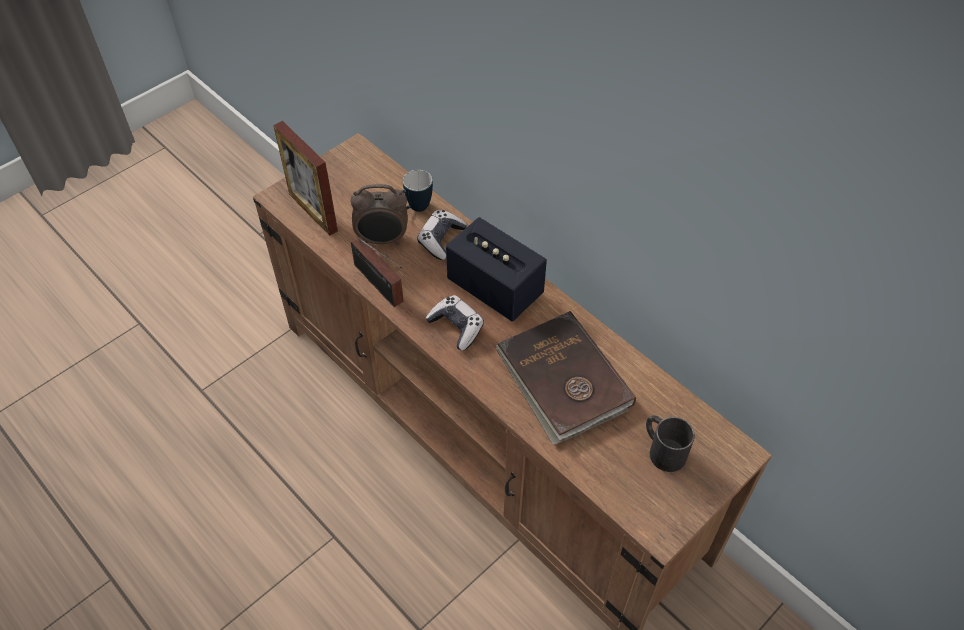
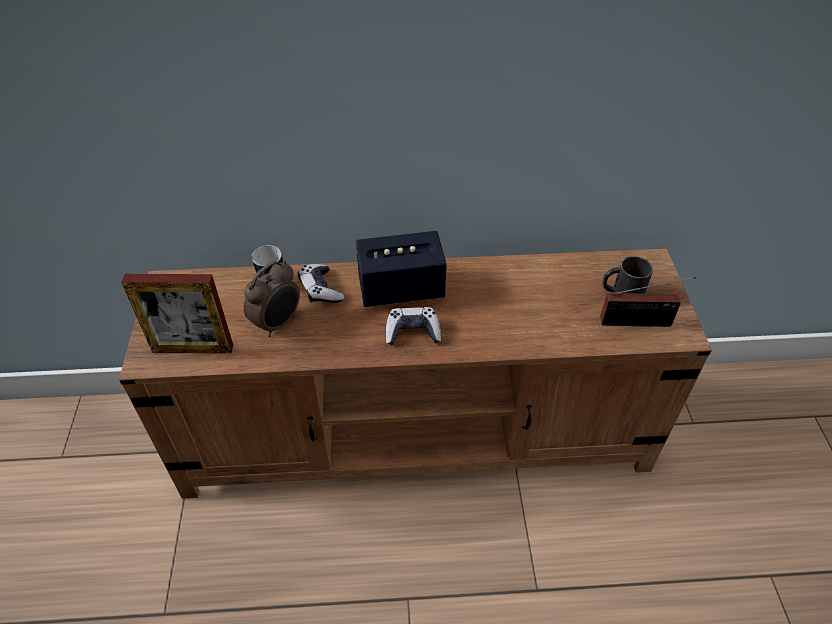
camera: 50 degrees left, 5 degrees down
(380, 286) = (322, 353): radio -> radio (639, 322)
(562, 380) = (519, 305): brown book -> none

